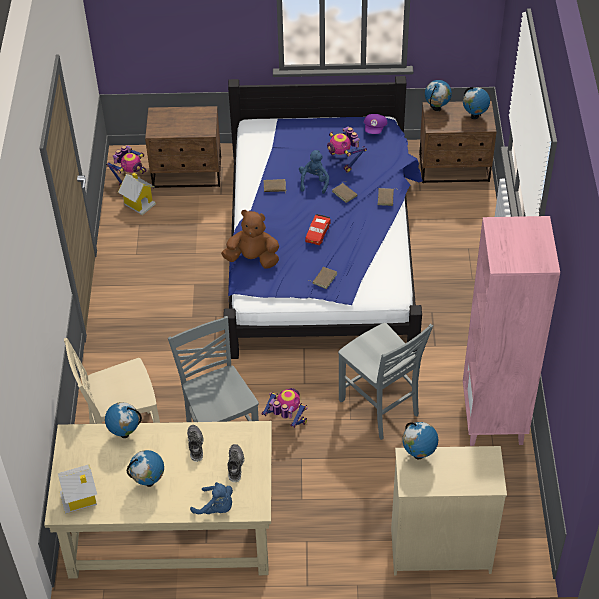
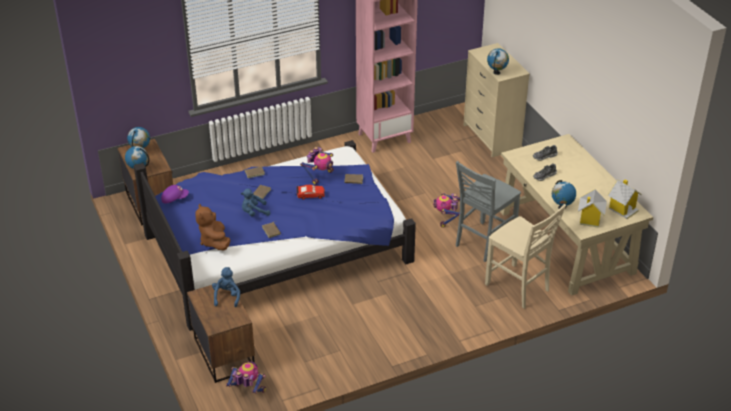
camera: 115 degrees left, 10 degrees down
(139, 203) = (278, 372): toy house -> toy house (589, 219)
(149, 482) = (586, 185): globe -> none
(216, 508) = (579, 154): blue plush toy -> blue plush toy (227, 296)
(253, 259) = (354, 219): brown plush toy -> brown plush toy (214, 241)
(344, 160) = (222, 203): toy robot -> toy robot (320, 176)
(380, 408) = (407, 182): grey chair -> none

